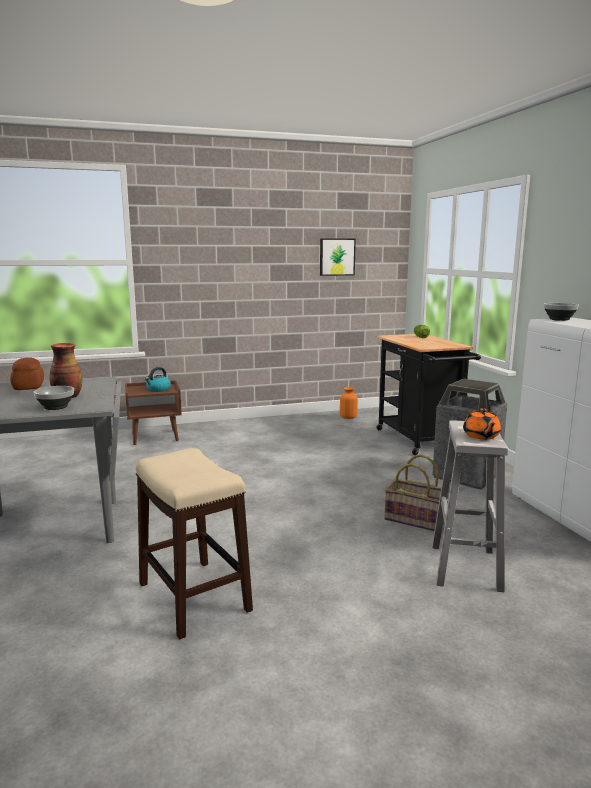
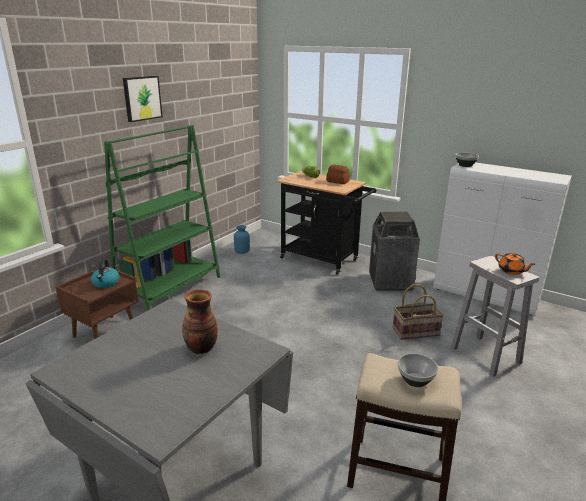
camera: 40 degrees left, 10 degrees up
(28, 386) = (114, 350): bread -> bread (337, 182)
(55, 407) = (229, 368): bowl -> bowl (415, 380)
(241, 426) = (170, 289): none -> green bookcase
(337, 257) = (213, 107): picture -> picture (142, 98)
(348, 417) = (242, 251): orange vase -> blue vase

